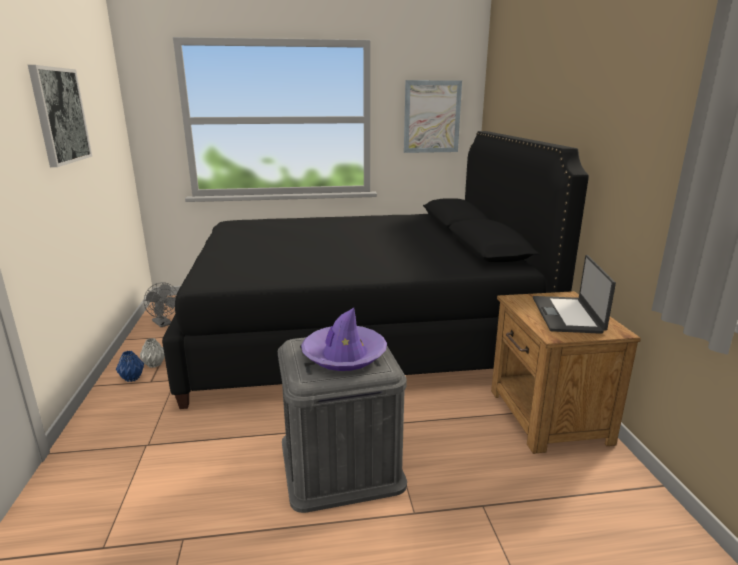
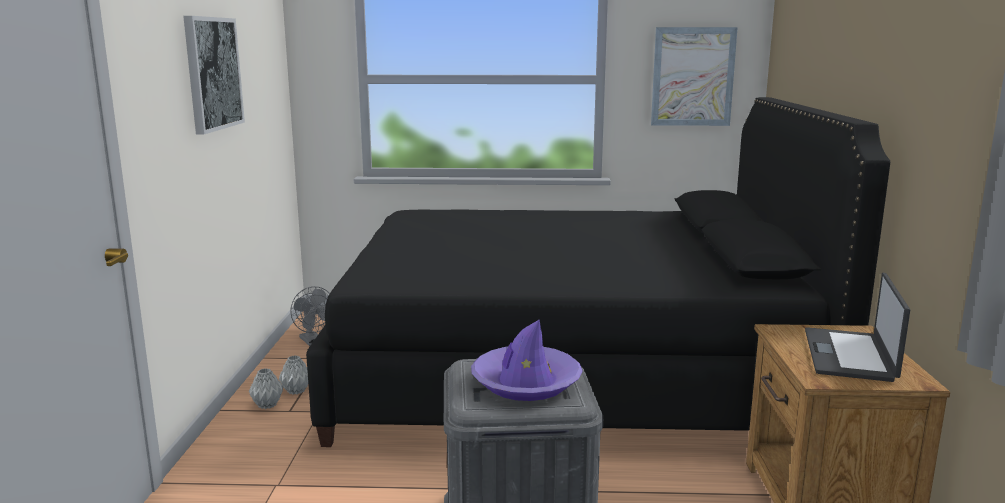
camera: 10 degrees right, 5 degrees down
(132, 378) = (267, 405): blue vase -> grey vase

